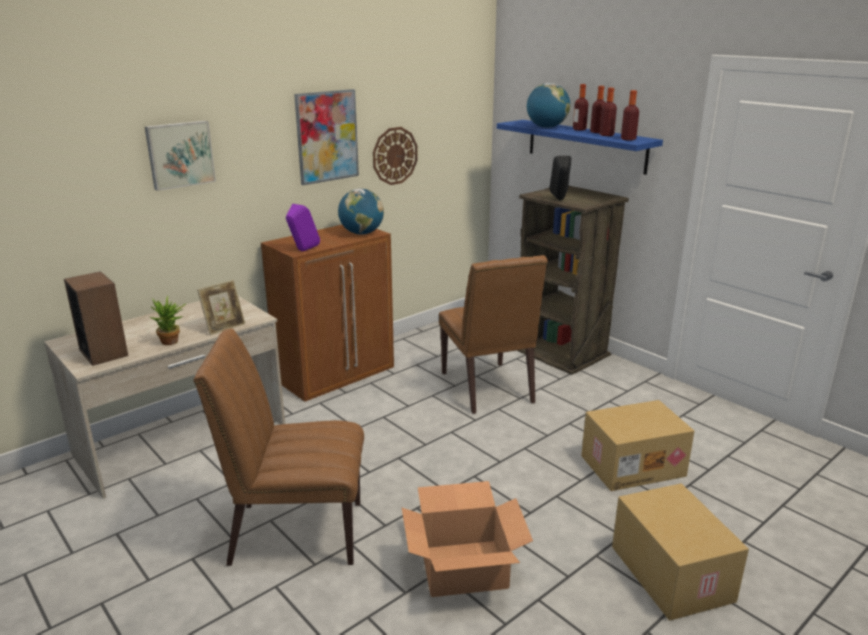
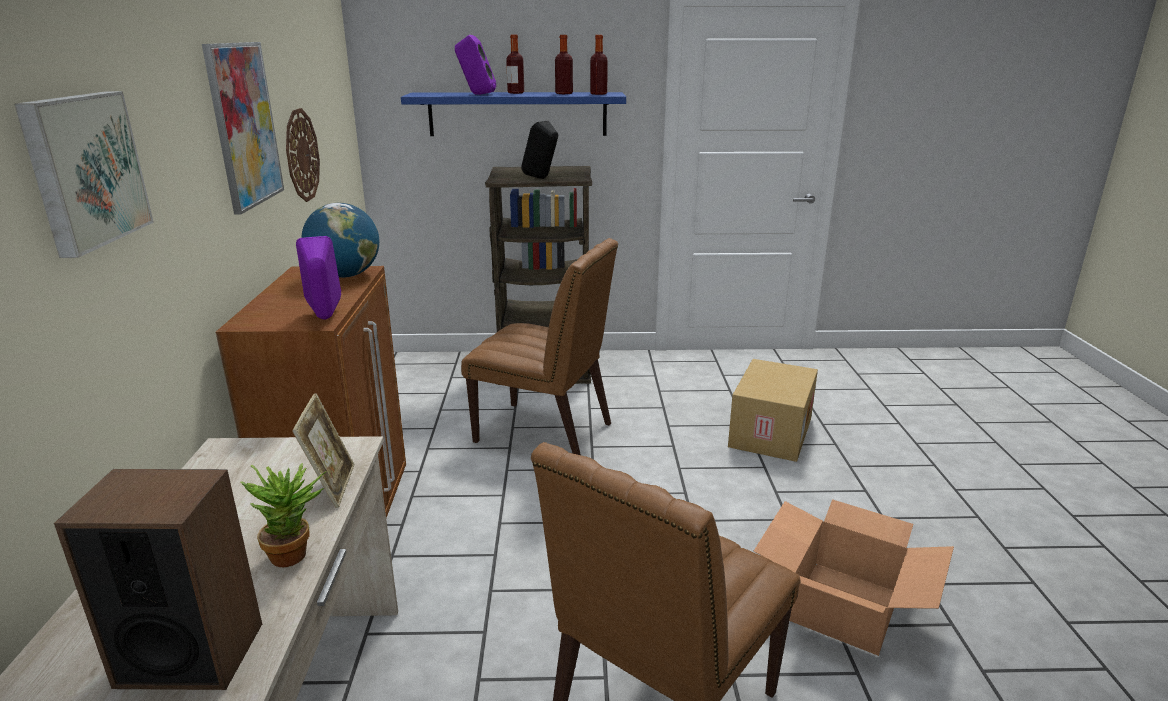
camera: 50 degrees left, 0 degrees up
(546, 127) = (476, 94): globe -> purple speaker
(597, 132) = (542, 93): bottle -> none
(669, 573) = (934, 496): cardboard box -> none

